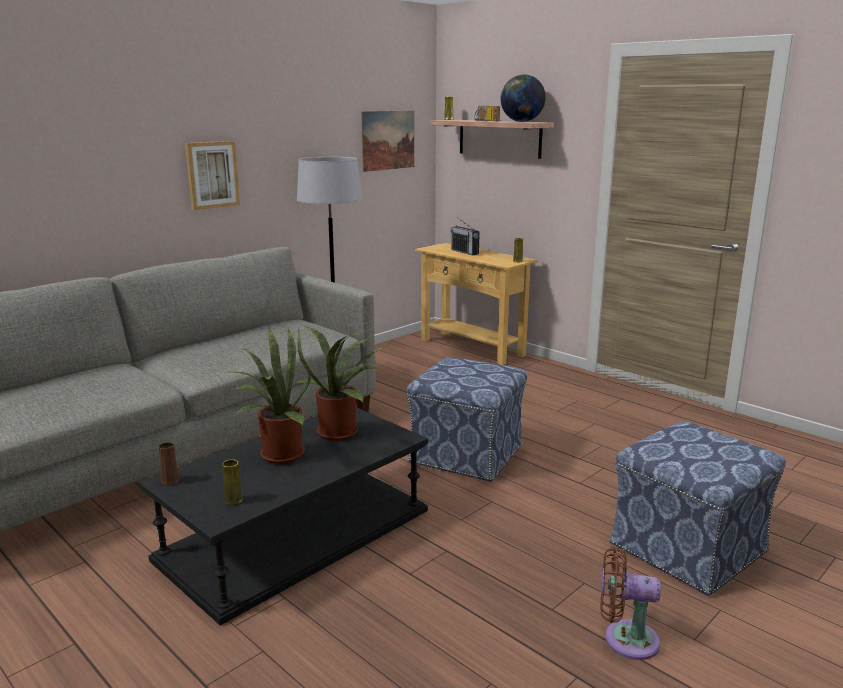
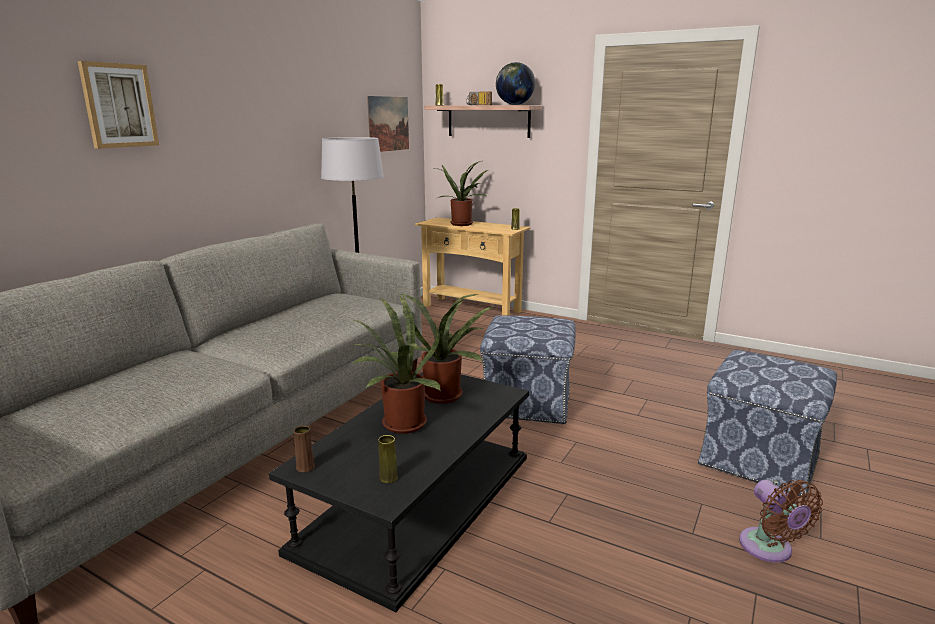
camera: 15 degrees left, 0 degrees up
(212, 174) = (243, 153): picture -> picture (119, 105)
(465, 252) = (462, 224): radio -> potted plant
(625, 639) = (769, 549): brown fan -> brown fan turned 105 degrees counterclockwise

